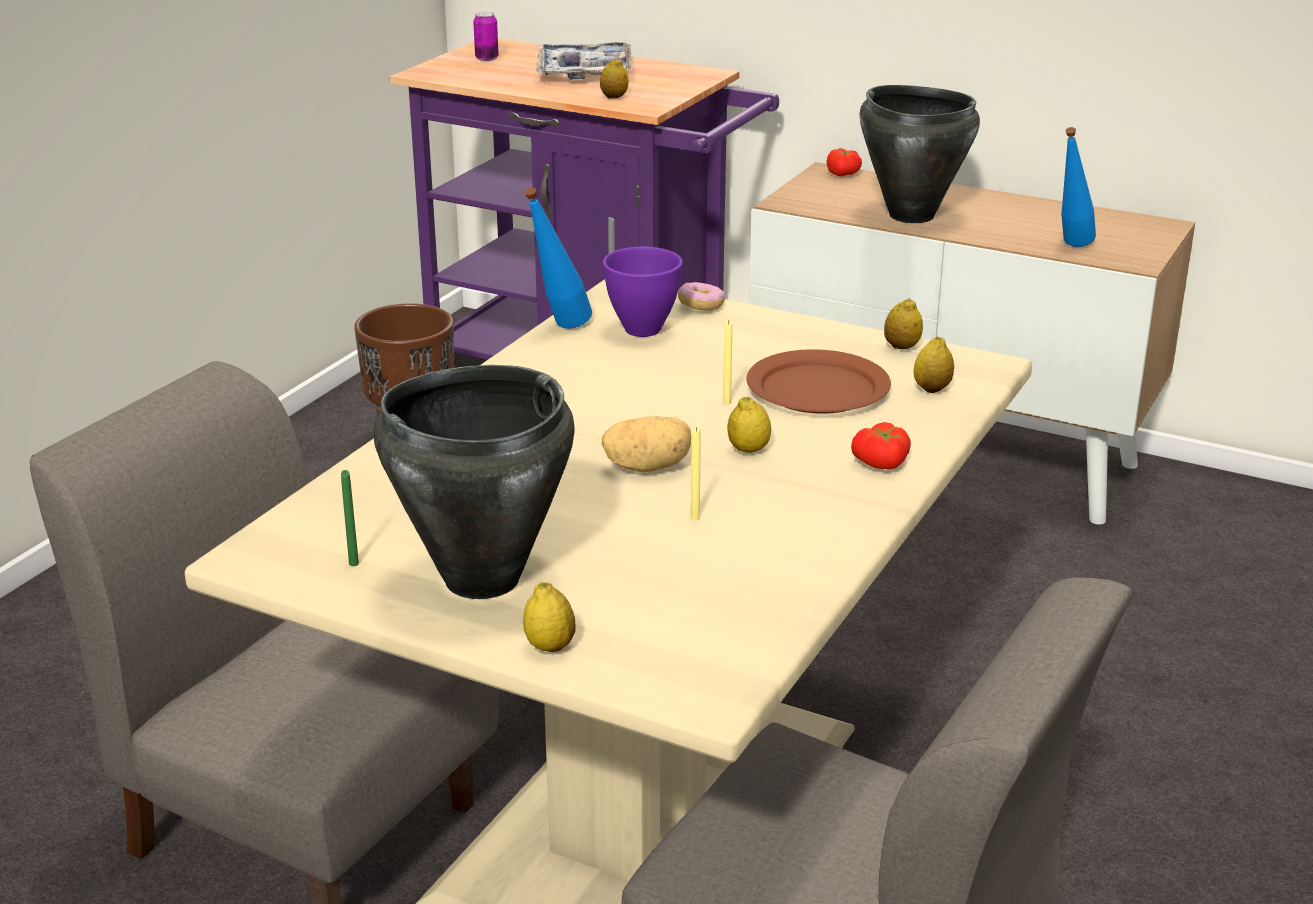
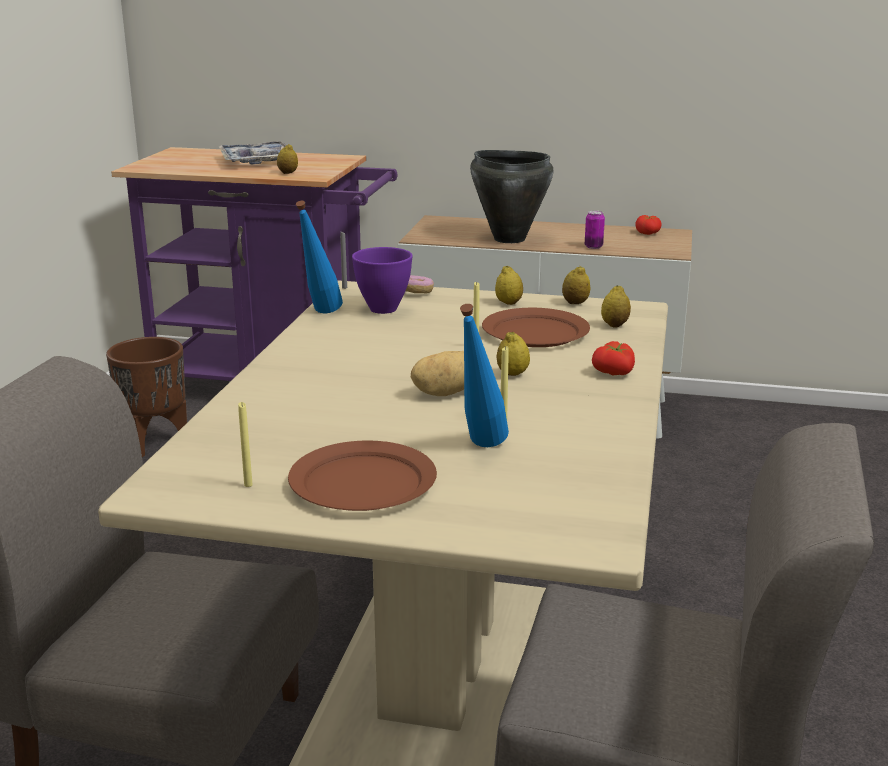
camera: 15 degrees left, 5 degrees down
(353, 563) = (248, 485): green candle -> yellow candle
(480, 579) = (361, 483): black cooking pot -> brown plate
(487, 58) = (179, 158): can -> can (593, 247)
(550, 646) = (449, 523): lemon -> lemon (508, 303)
(843, 174) = (448, 220): tomato -> tomato (648, 233)
(1070, 247) = (624, 248): blue bottle -> blue bottle (479, 449)

